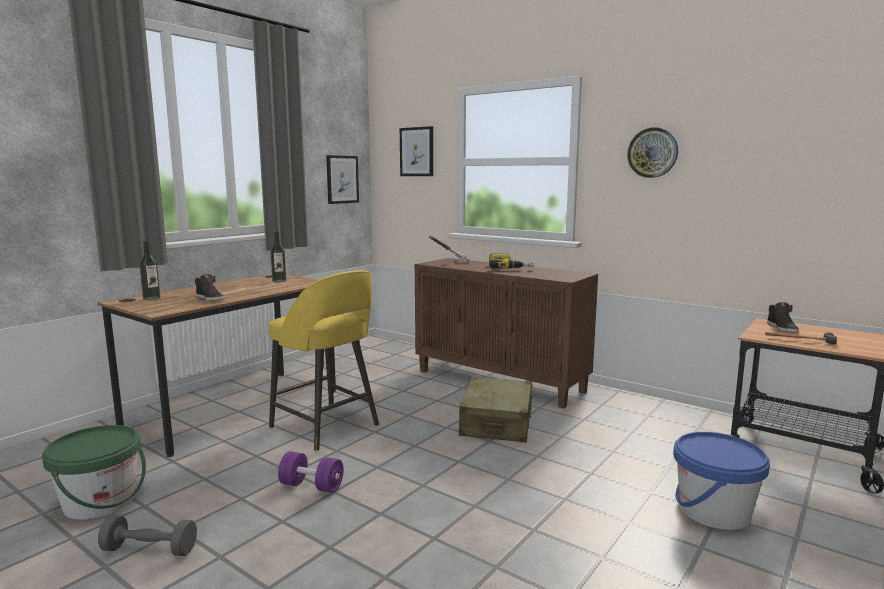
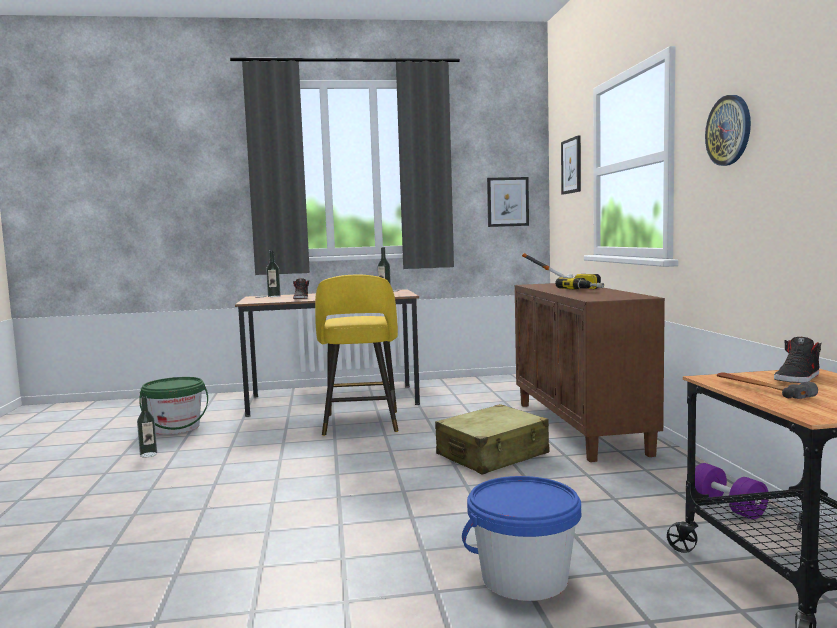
camera: 45 degrees right, 5 degrees down
(150, 550) = (148, 454): grey dumbbell -> bottle
(311, 486) = (276, 452): purple dumbbell -> purple dumbbell (727, 507)

